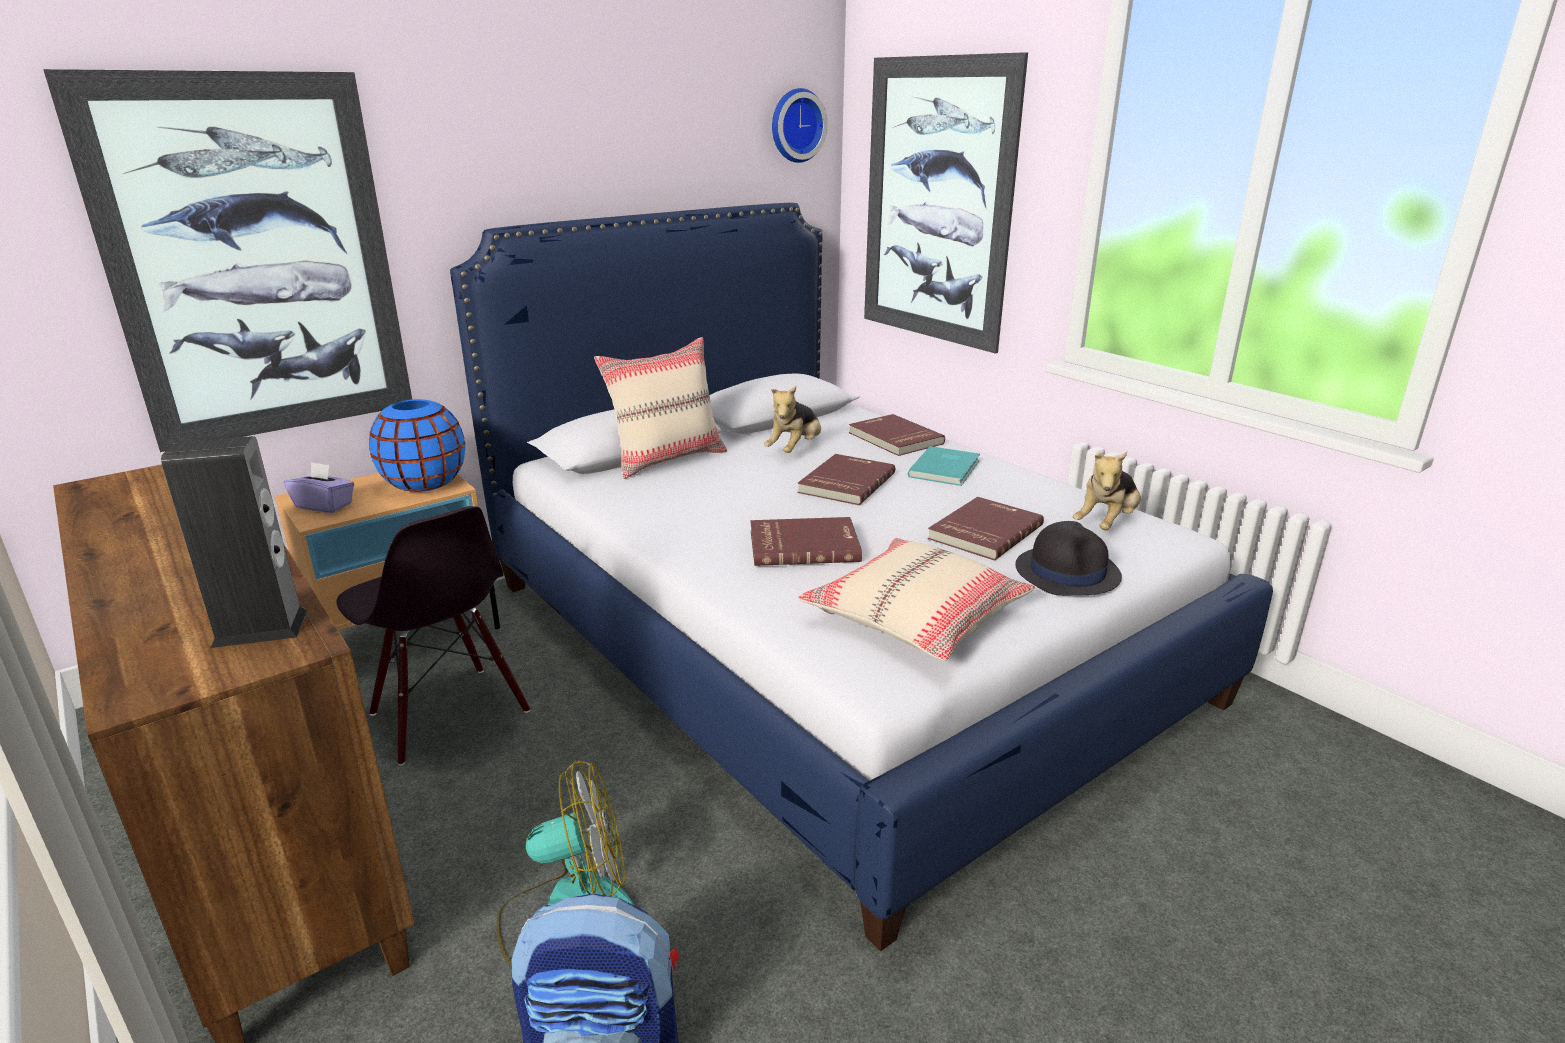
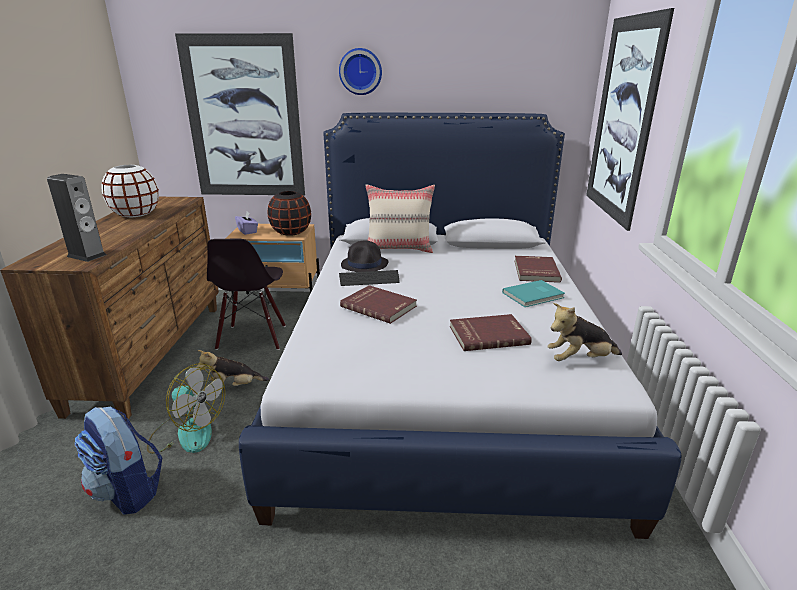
camera: 40 degrees right, 0 degrees up
(146, 523) = (136, 214): none -> white vase
(425, 484) = (291, 232): blue vase -> black vase
(713, 515) = (369, 279): none -> keyboard
(795, 125) = (558, 65): wall clock -> wall clock (360, 71)
(795, 450) = (468, 261): plush toy -> plush toy (233, 387)
(845, 483) = (460, 285): red book -> none
(915, 616) = (367, 359): beige pillow -> none
(1067, 572) = (493, 374): black hat -> black hat (365, 264)

